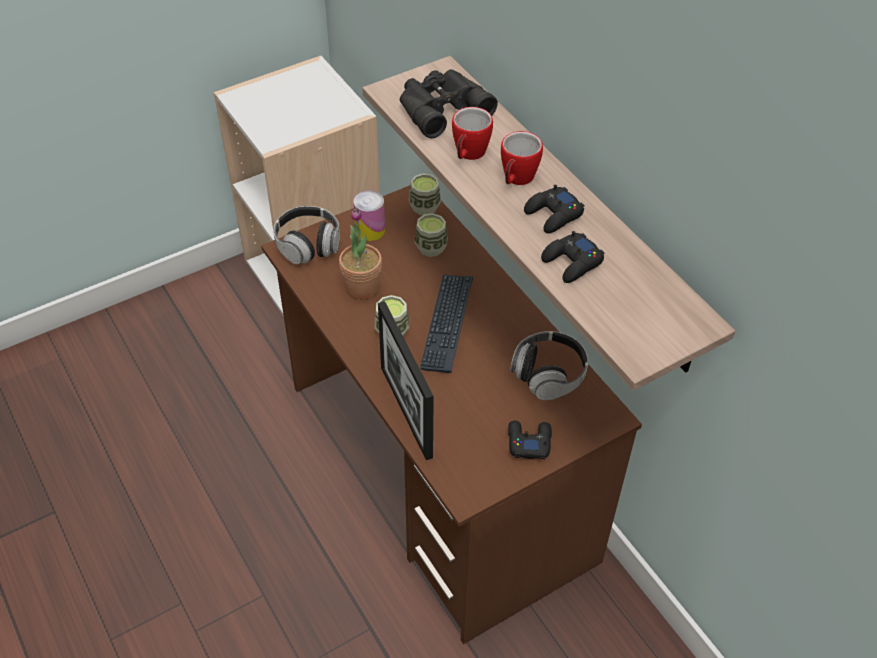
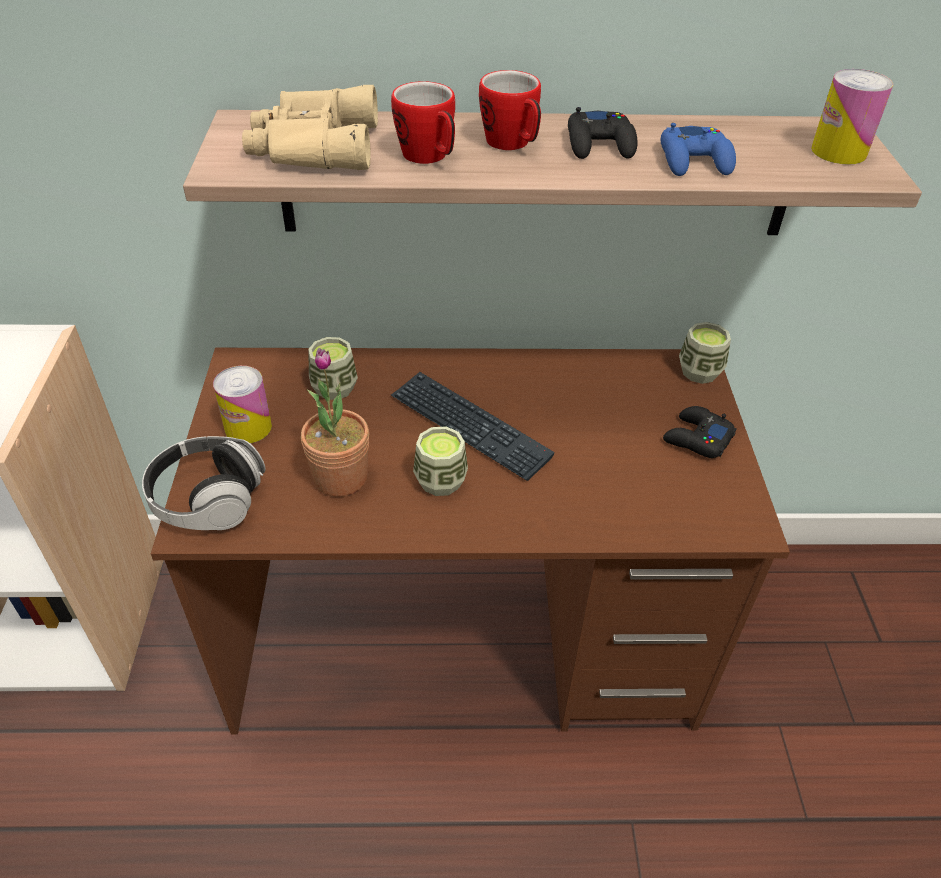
camera: 60 degrees left, 5 degrees down
(406, 411) = (585, 525): picture frame -> none
(424, 207) = (262, 364): cup -> cup (699, 372)
(440, 107) = (311, 146): black binoculars -> beige binoculars
(548, 375) = (608, 382): headphones -> none
(572, 263) = (694, 161): black game controller -> blue game controller
(656, 328) = (838, 151): none -> can

